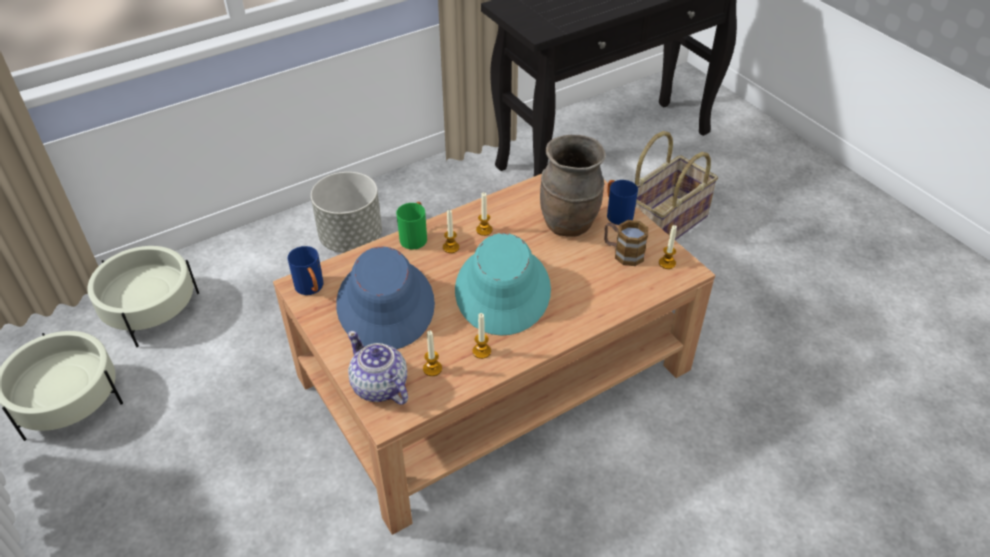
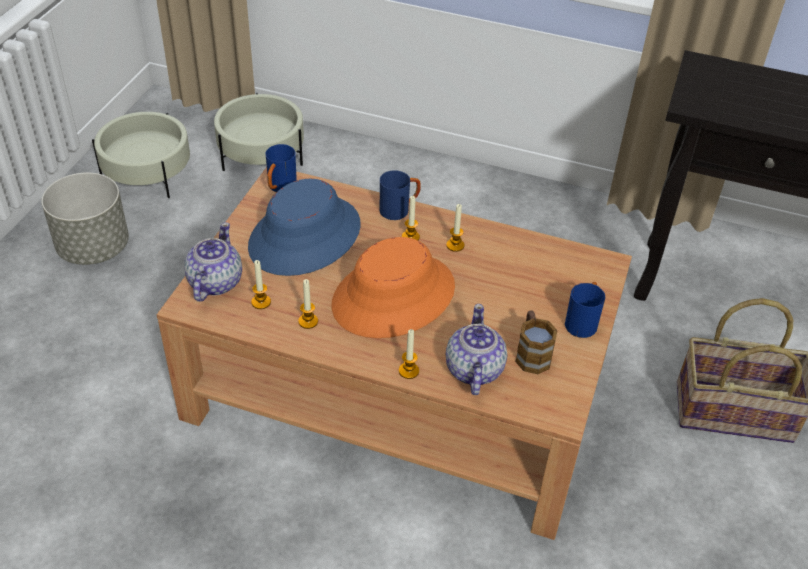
camera: 50 degrees right, 0 degrees up
(350, 239) = (449, 207): grey planter -> grey planter (93, 248)
(415, 237) = (399, 209): green mug -> blue mug
(503, 290) = (394, 297): turquoise hat -> orange hat
(569, 225) = (526, 297): brown vase -> none
(613, 289) = (473, 370): none -> teapot
(667, 263) = (554, 393): candle -> candle (408, 371)

